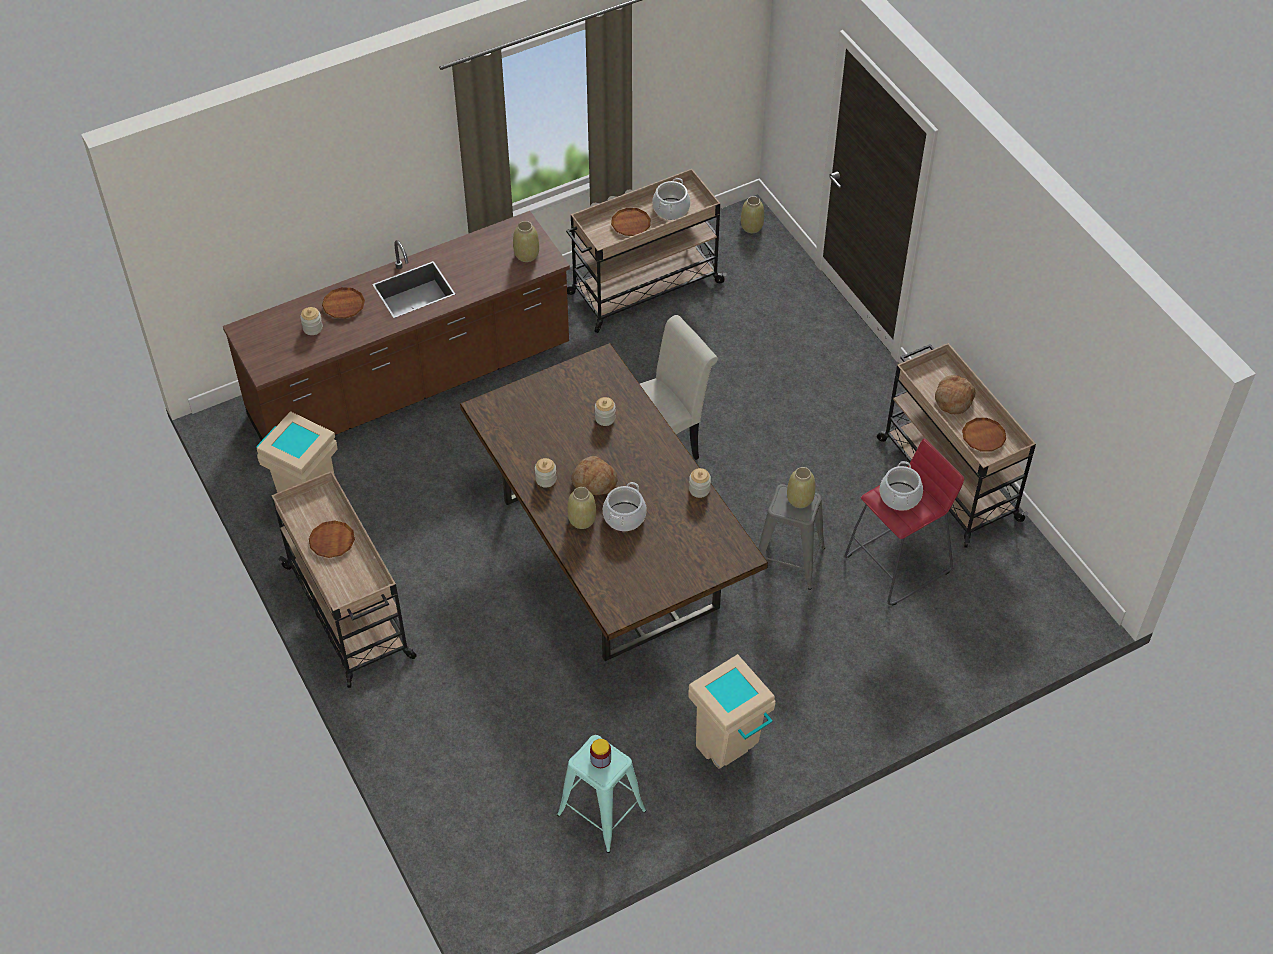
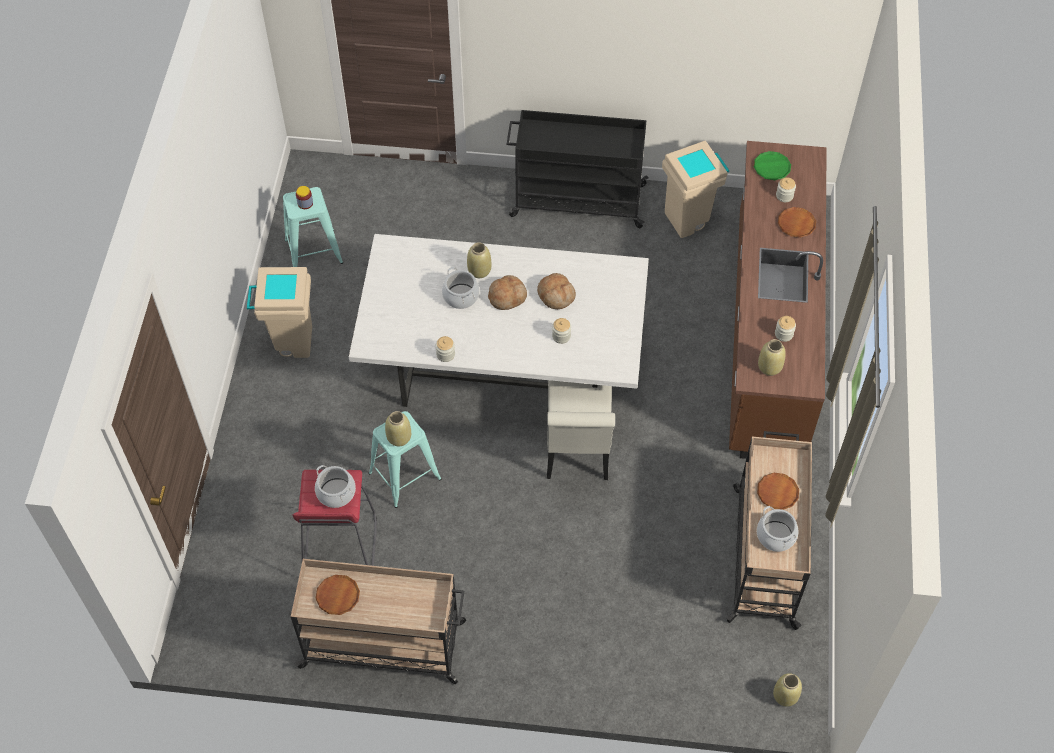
camera: 125 degrees right, 5 degrees up
(281, 352) = (771, 168): none -> green plate
(332, 541) = (586, 143): brown plate -> none
(349, 613) = (576, 200): beige cart -> black cart
(546, 479) = (533, 270): jar -> jar (783, 334)
(610, 556) = (502, 368): brown dining table -> white dining table
(788, 560) = (405, 476): grey stool -> turquoise stool
(953, 399) = (392, 603): bread -> bread (556, 295)

